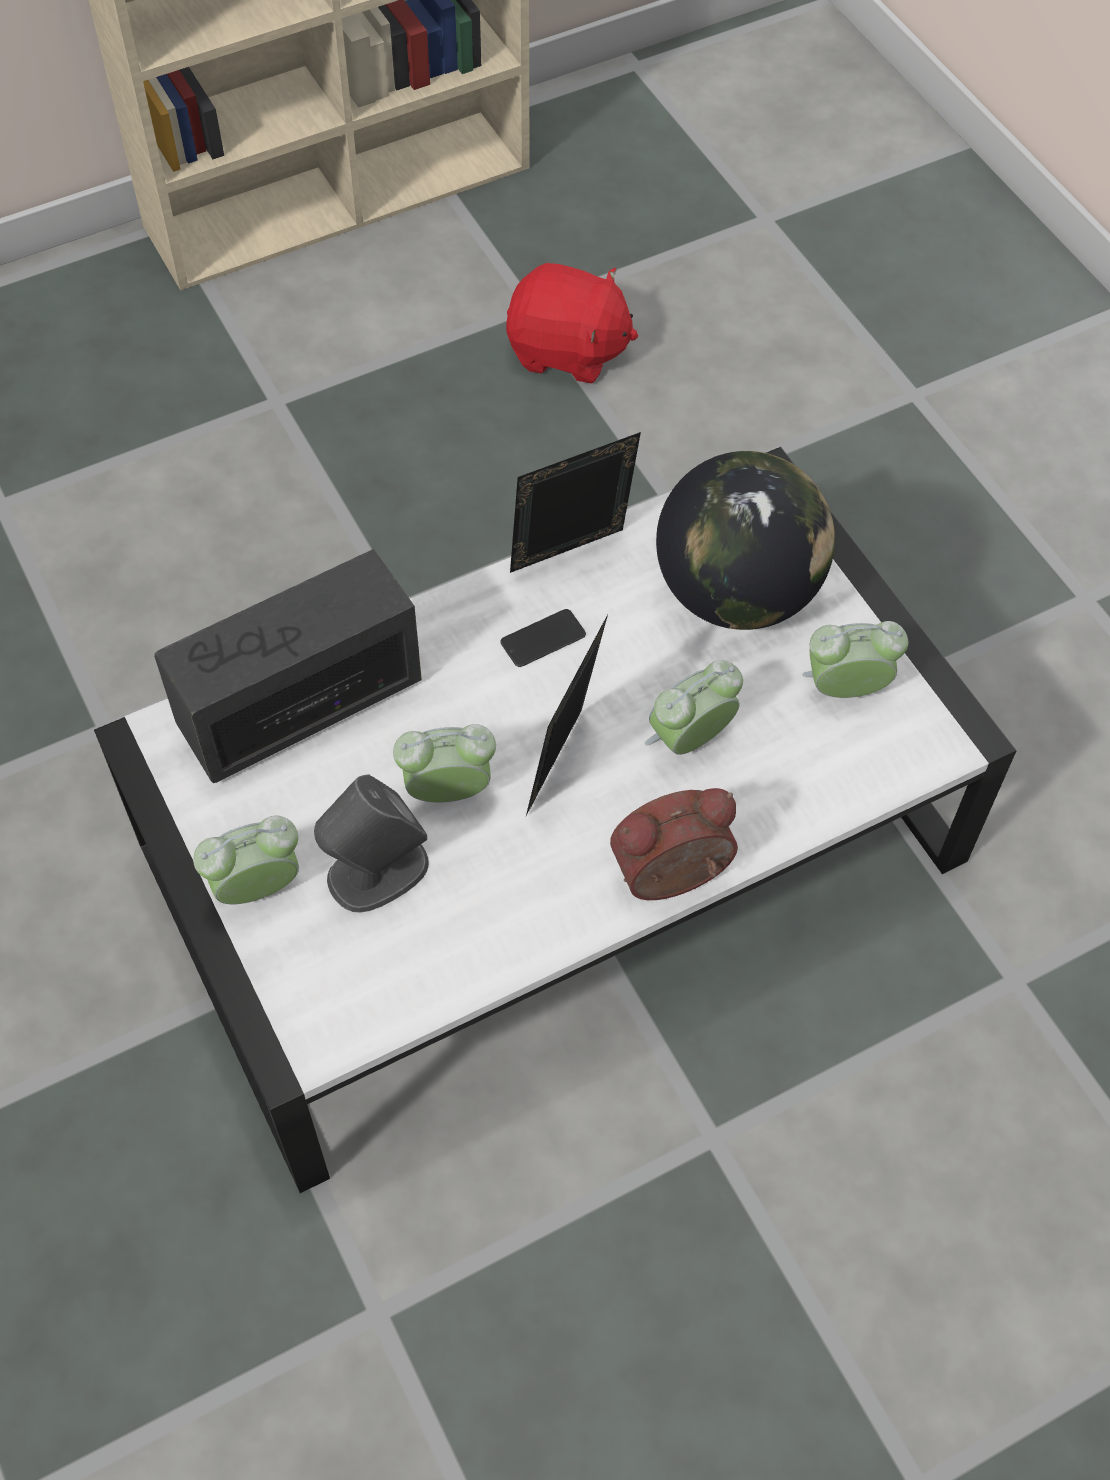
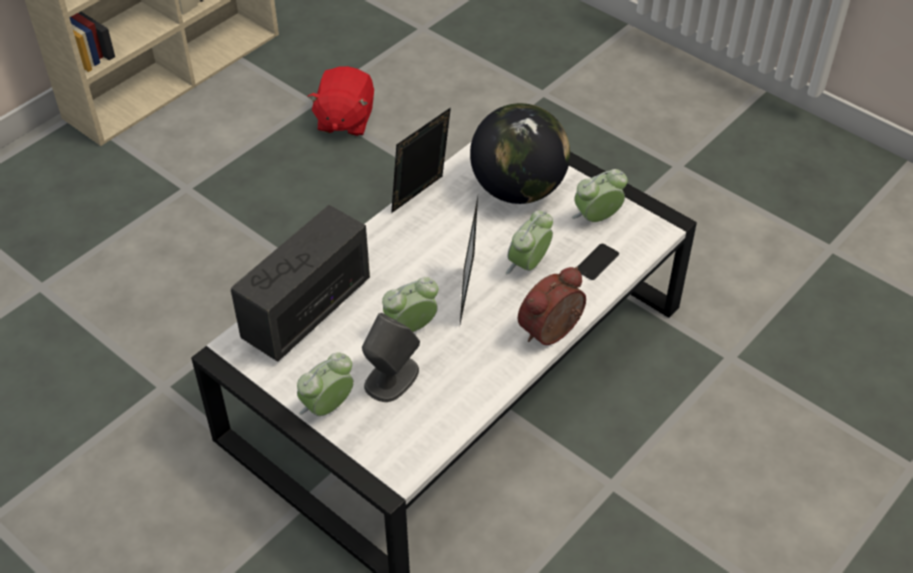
camera: 20 degrees left, 10 degrees down
(543, 639) = (425, 240): phone -> phone (597, 262)
(567, 352) = (344, 120): red plush toy -> red plush toy turned 105 degrees clockwise

